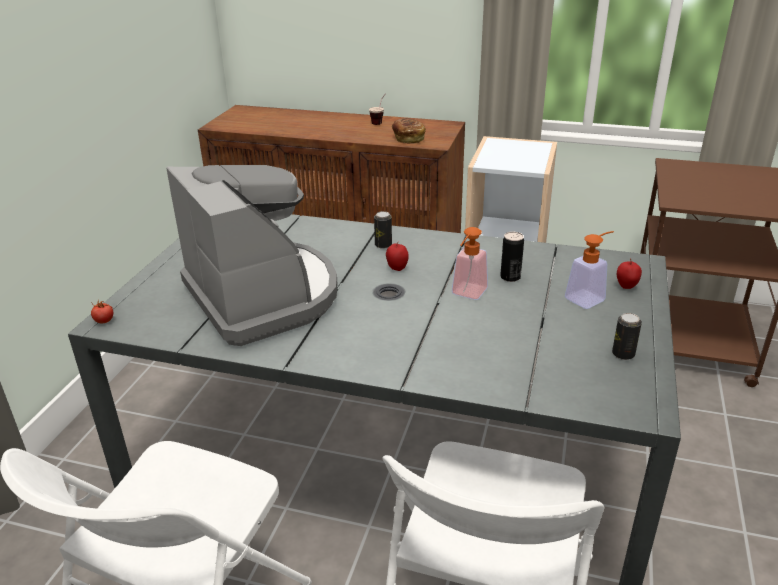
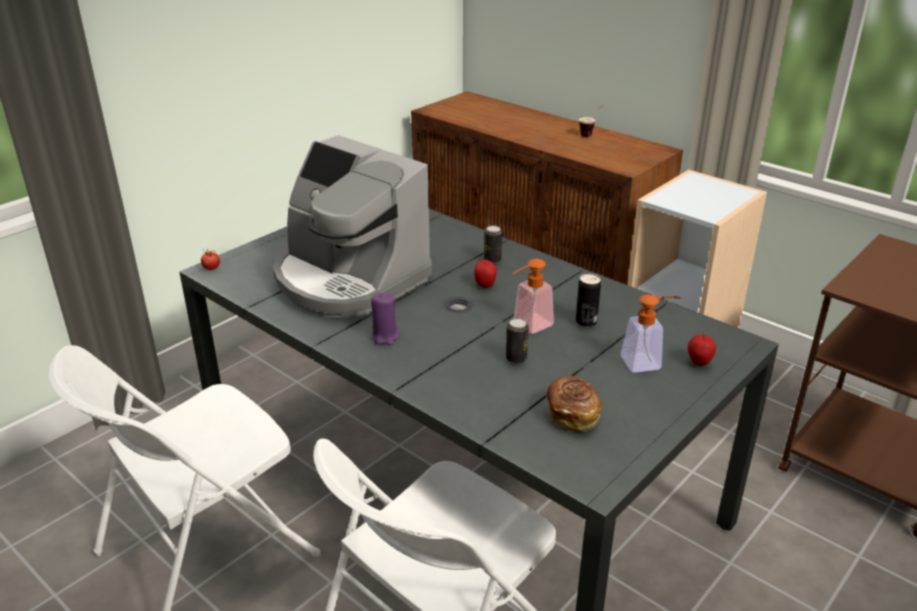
camera: 25 degrees right, 0 degrees up
(263, 296) = (348, 280): coffee machine -> coffee machine turned 135 degrees clockwise
(348, 339) = (385, 337): none -> purple candle
(408, 138) = (603, 157): bread -> bread (572, 414)
(623, 354) = (626, 425): can -> can (516, 358)

